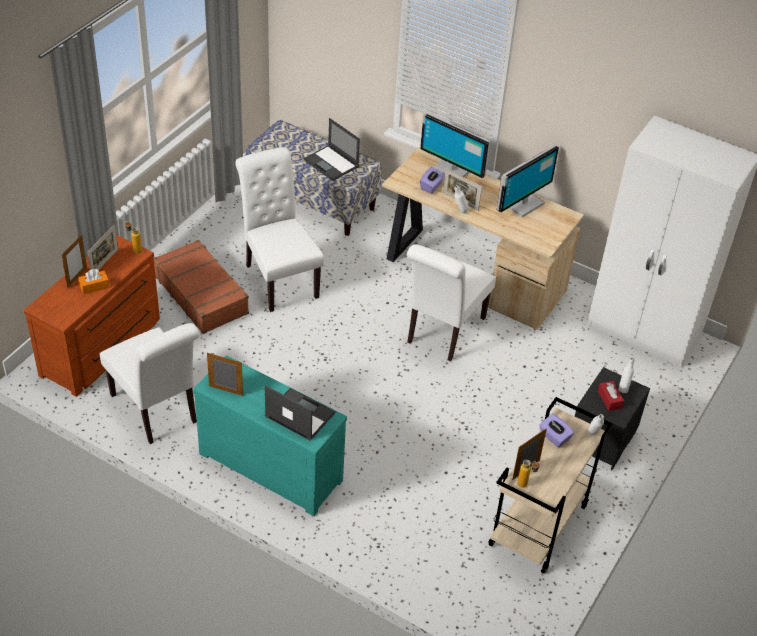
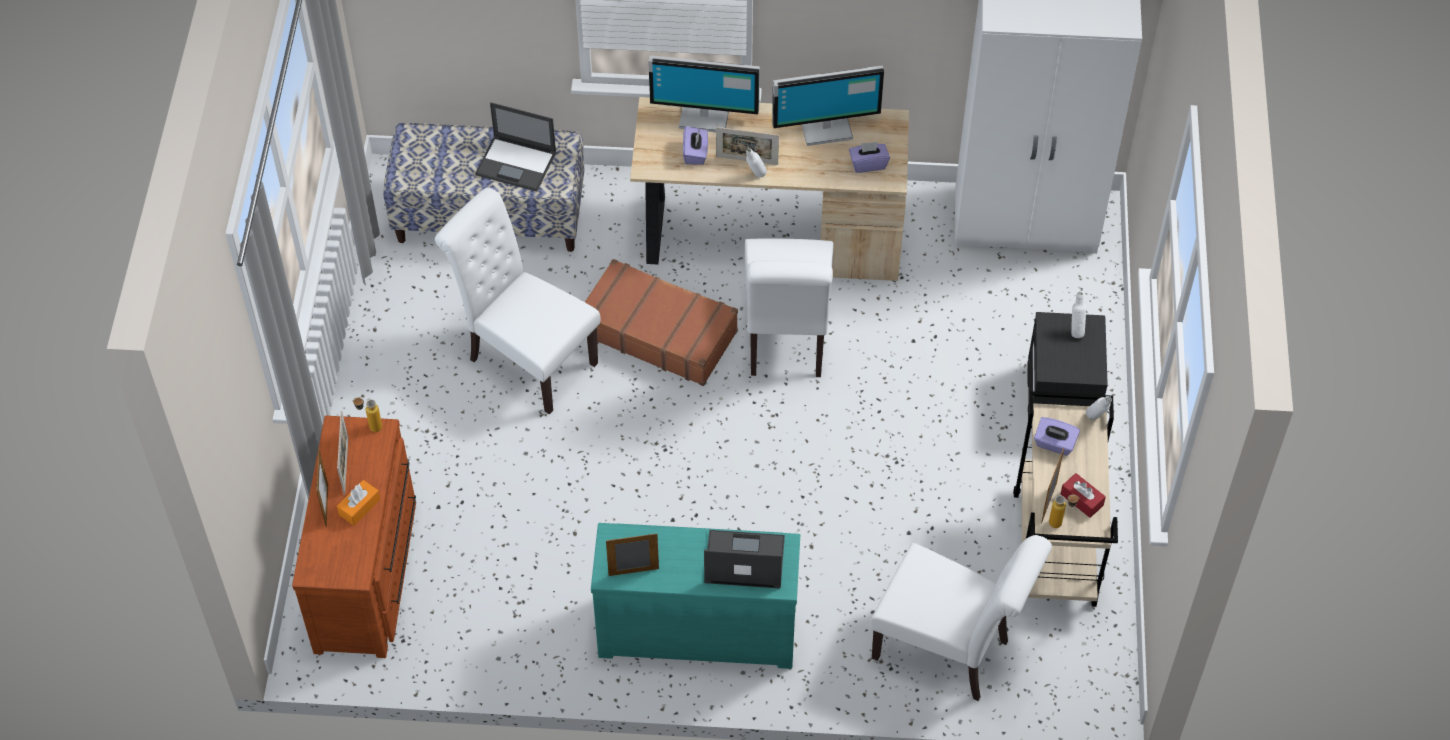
camera: 25 degrees left, 10 degrees up
(157, 411) = (505, 626): white chair -> white chair (949, 651)
(202, 294) = (442, 431): brown suitcase -> brown suitcase (658, 332)
(523, 203) = (825, 127): monitor -> monitor turned 60 degrees clockwise
(536, 232) = (868, 164): none -> purple tissue box
(609, 400) = (1069, 354): red tissue box -> red tissue box (1081, 500)

